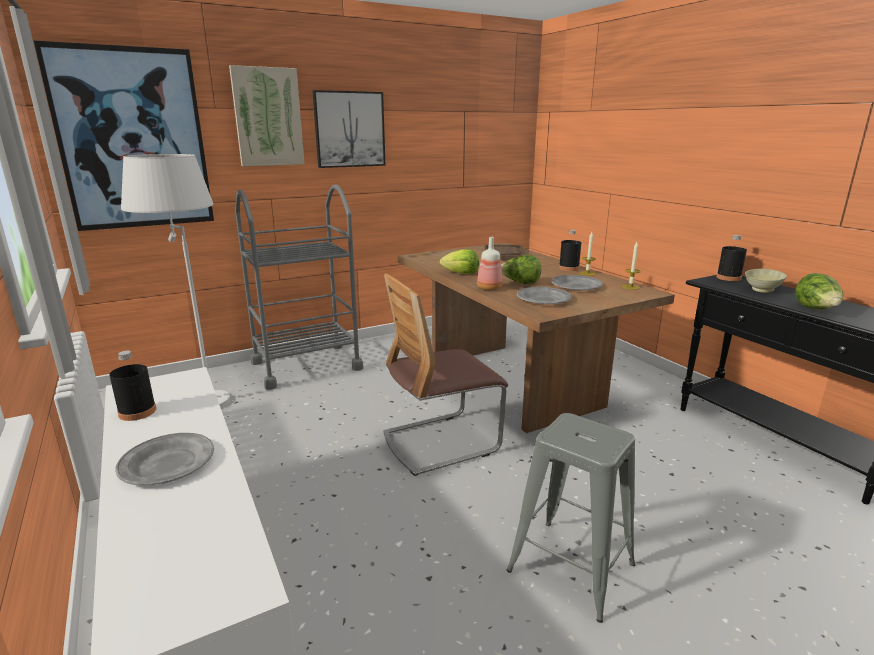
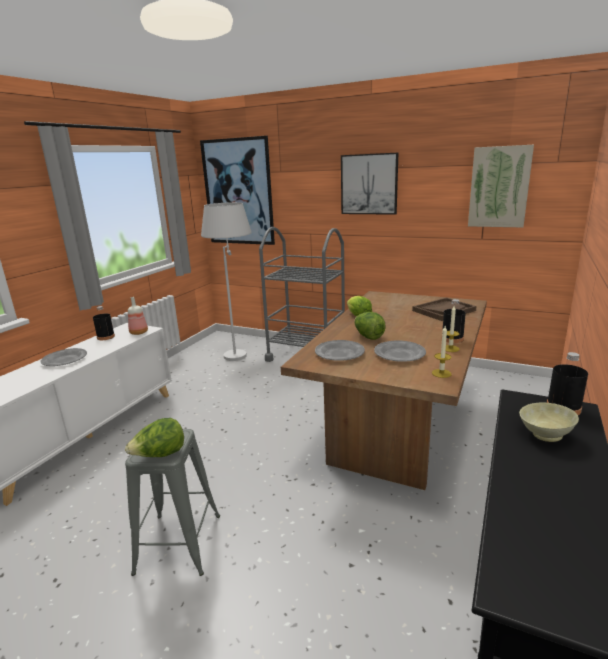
camera: 55 degrees right, 0 degrees up
(268, 117) = (310, 176): picture -> picture (499, 187)
(440, 442) = (273, 436): chair -> none
(488, 288) = (336, 332): bottle -> bottle (138, 332)
(816, 310) = (515, 481): lettuce -> lettuce (160, 455)

